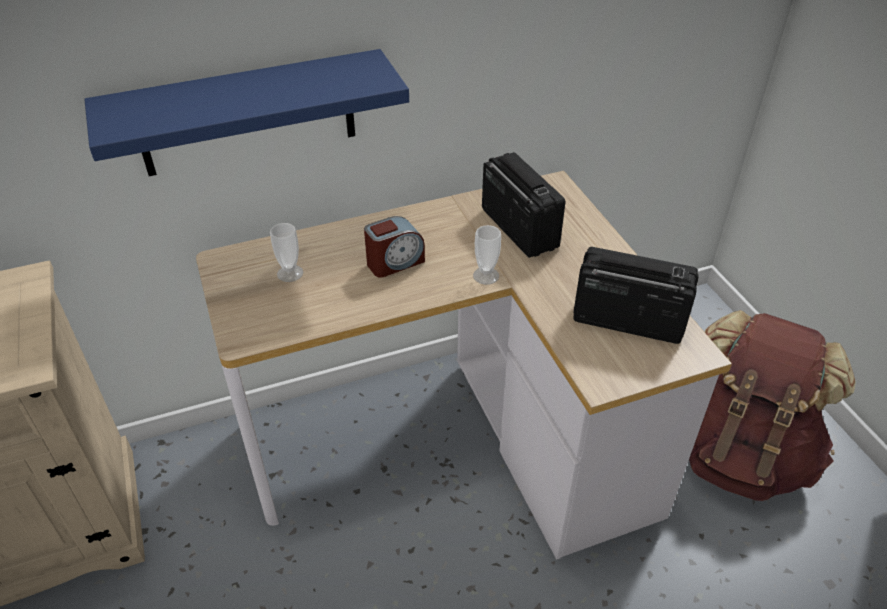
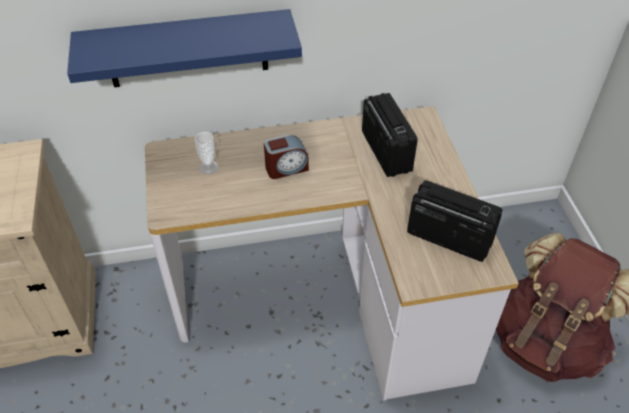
camera: 10 degrees right, 5 degrees up
(486, 276) = (351, 187): cup -> none

